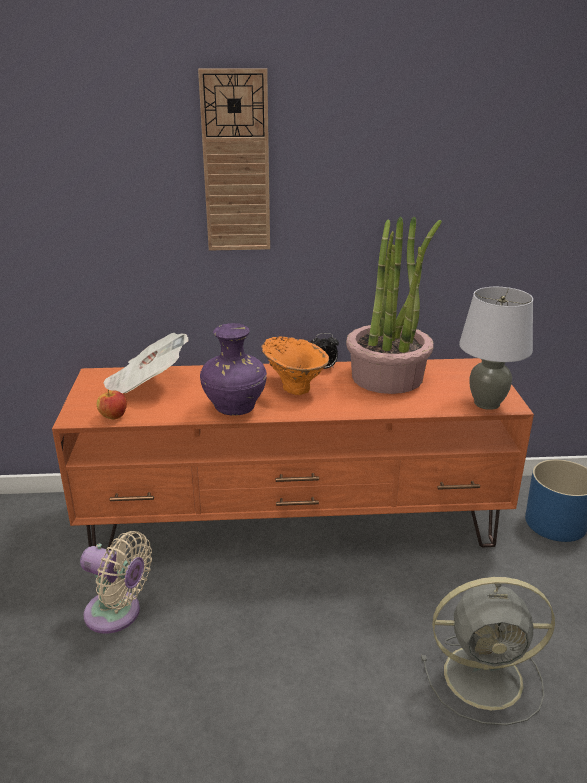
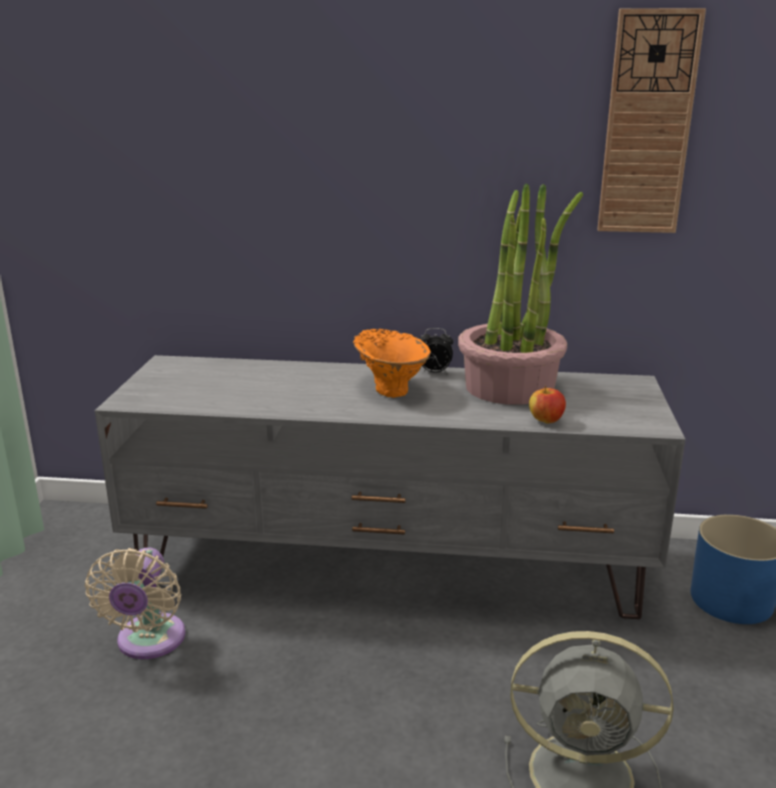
camera: 10 degrees right, 5 degrees down
(113, 416) = (167, 403): apple -> apple (546, 420)
(117, 614) = (149, 642): beige fan -> beige fan turned 60 degrees clockwise
(146, 385) = (218, 376): newspaper -> none
(235, 408) = (310, 406): purple vase -> none
(236, 163) = (337, 119): wall clock -> wall clock (647, 125)
(295, 522) = (390, 564): orange tv stand -> grey tv stand
(487, 404) = (627, 423): grey table lamp -> none

